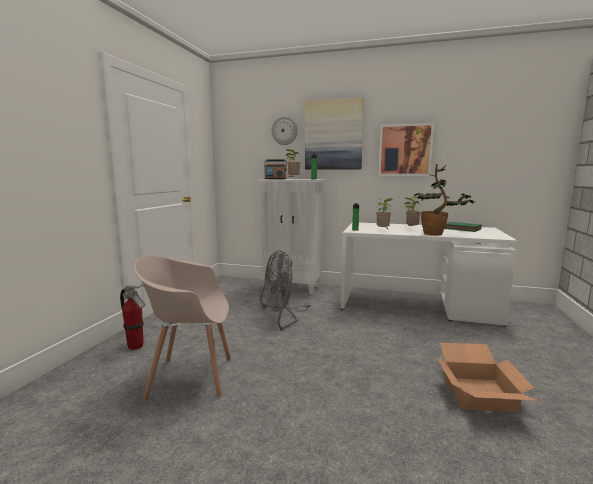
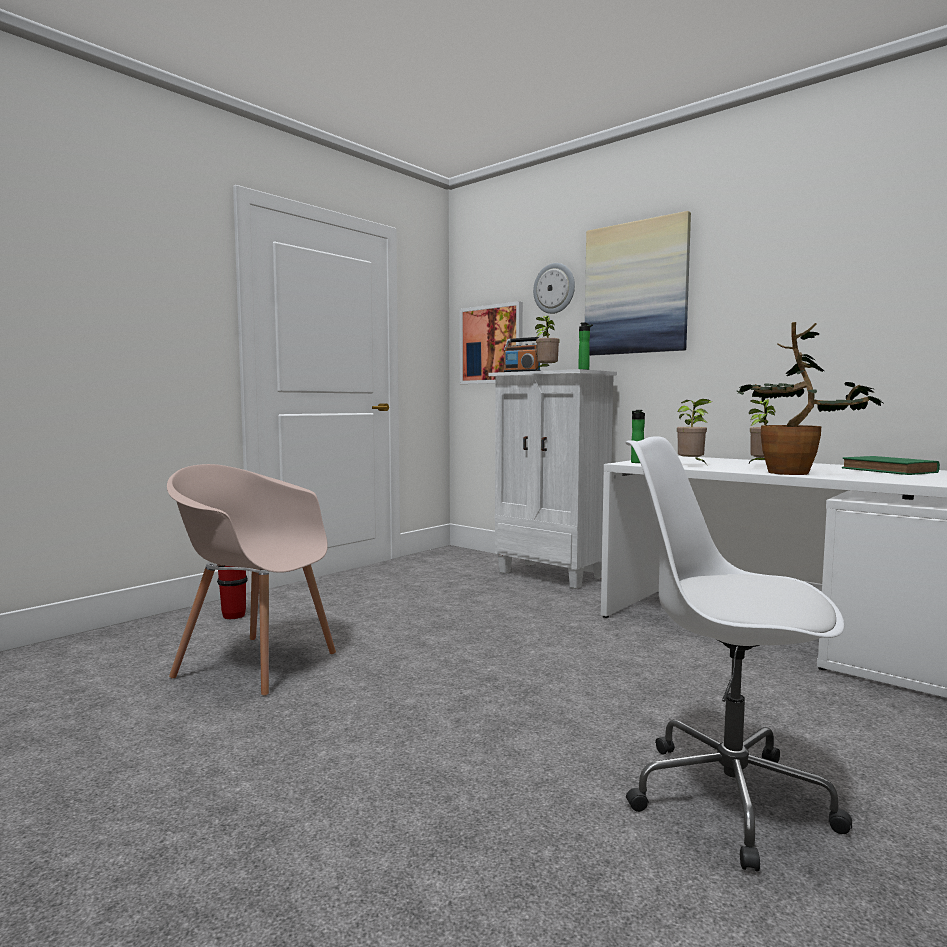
camera: 25 degrees right, 5 degrees down
(283, 315) = (487, 610): grey fan -> none
(405, 150) = (773, 306): picture -> picture (491, 344)
(477, 393) = (723, 798): cardboard box -> white office chair

